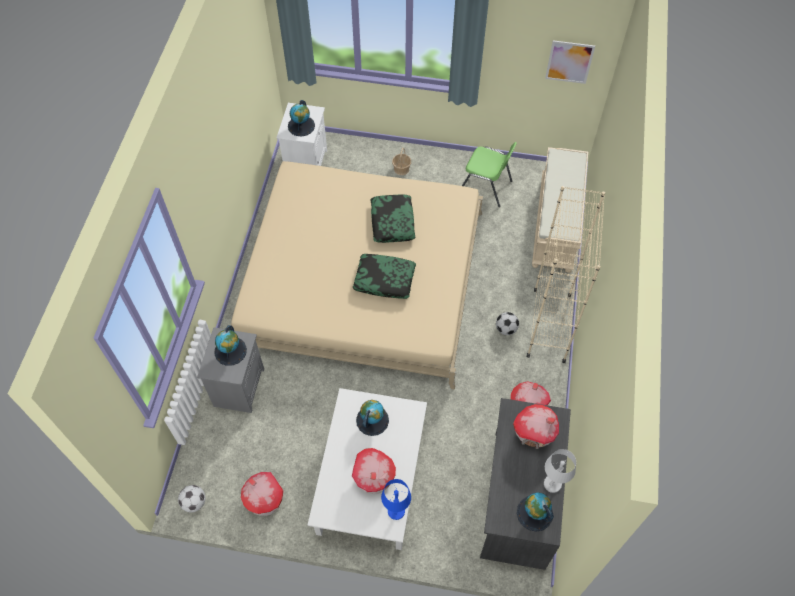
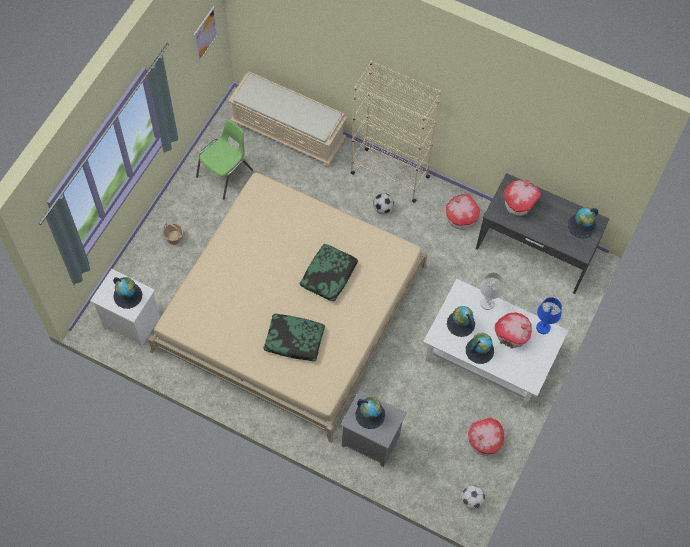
camera: 75 degrees left, 5 degrees up
(345, 447) = (479, 350): none -> globe
(392, 222) = (267, 252): pillow -> pillow (294, 340)
(552, 484) = (562, 206): white table lamp -> white table lamp (487, 303)

